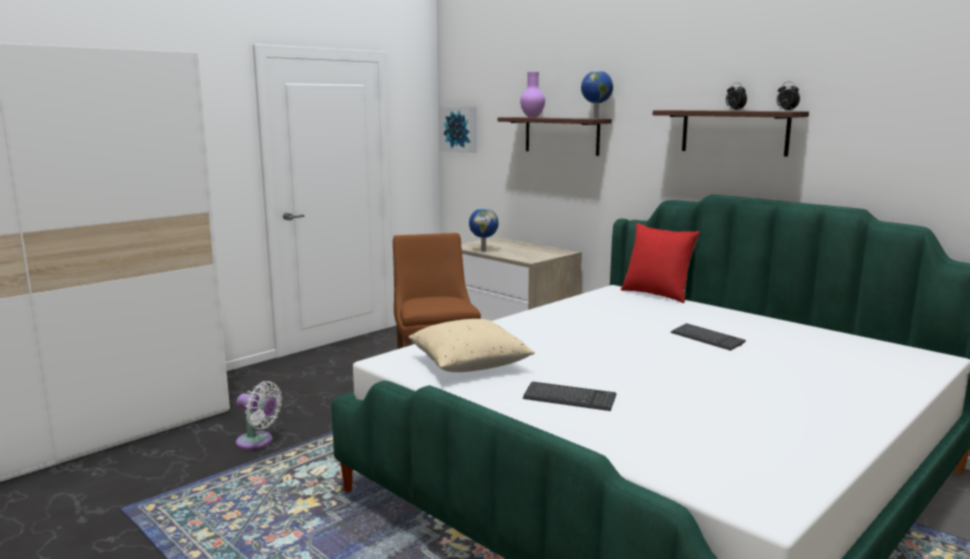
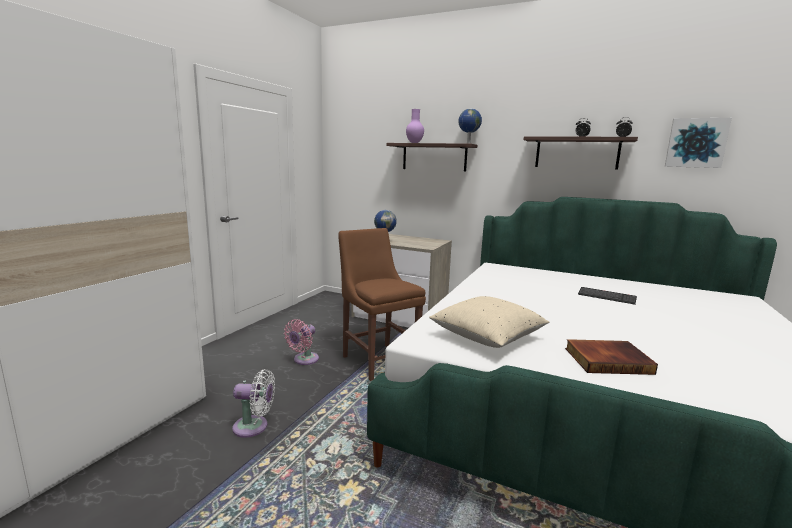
camera: 20 degrees left, 0 degrees up
(352, 389) = (304, 360): none -> pink fan
(460, 129) = (344, 153): picture -> picture (696, 143)
(569, 398) = (607, 360): keyboard -> book
(657, 294) = (524, 267): red pillow -> none

